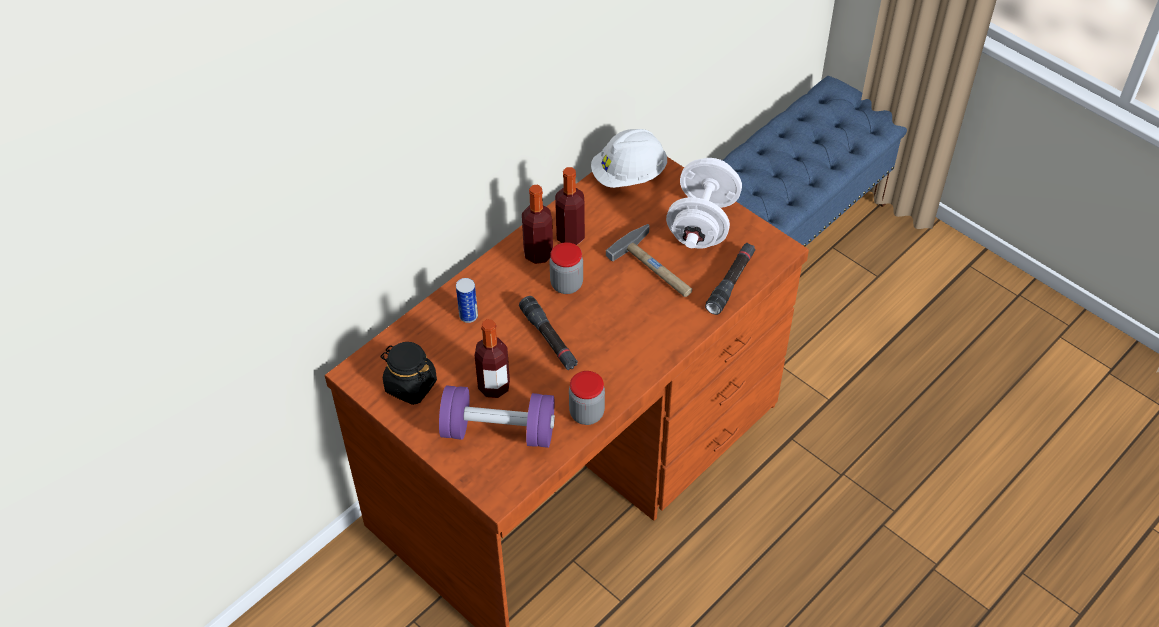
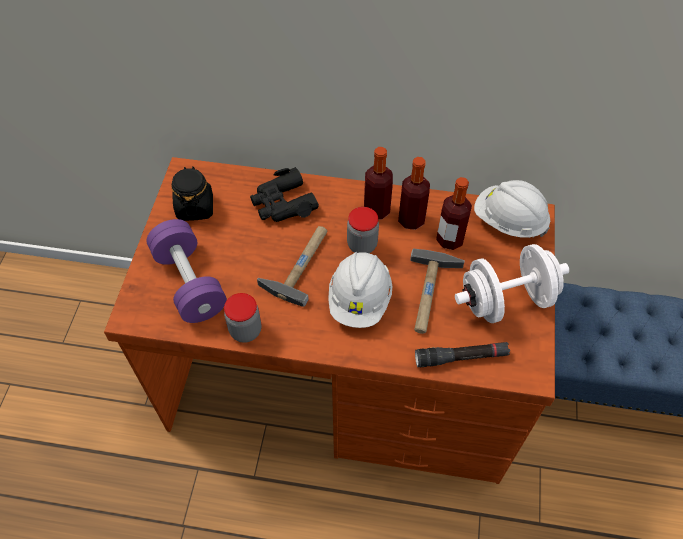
camera: 55 degrees right, 5 degrees up
(468, 316) = (283, 203): can -> black binoculars
(494, 386) = (229, 256): bottle -> bottle (449, 239)
(549, 338) = (300, 264): black flashlight -> hammer
(622, 317) = (360, 300): none -> white hard hat

